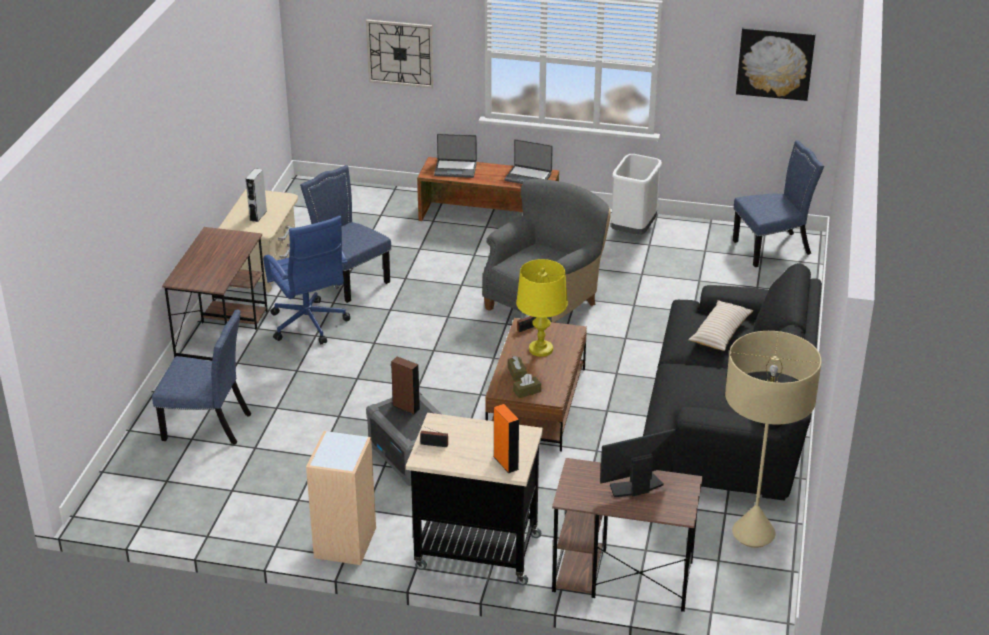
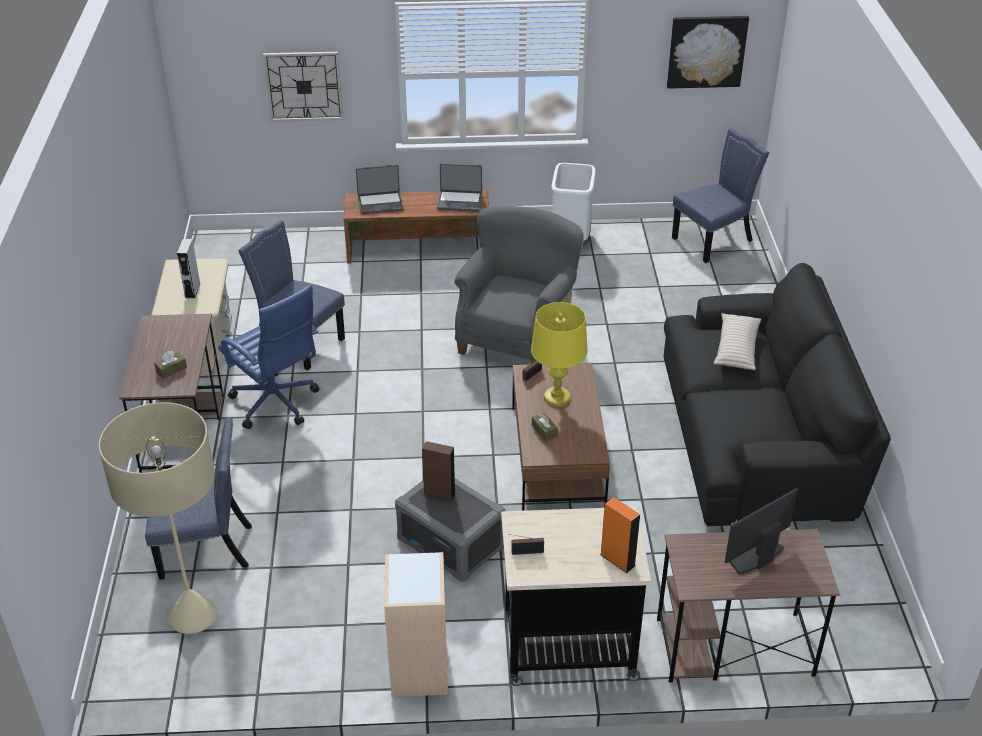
camera: 15 degrees left, 5 degrees up
(527, 391) = (564, 451): brown tissue box -> brown tissue box (171, 370)
(753, 536) = (842, 569): beige floor lamp -> beige floor lamp (194, 619)

